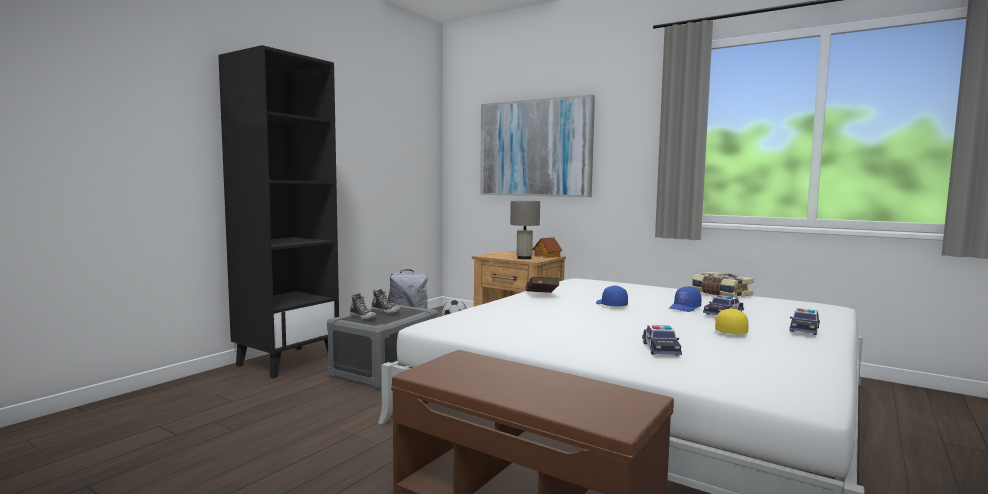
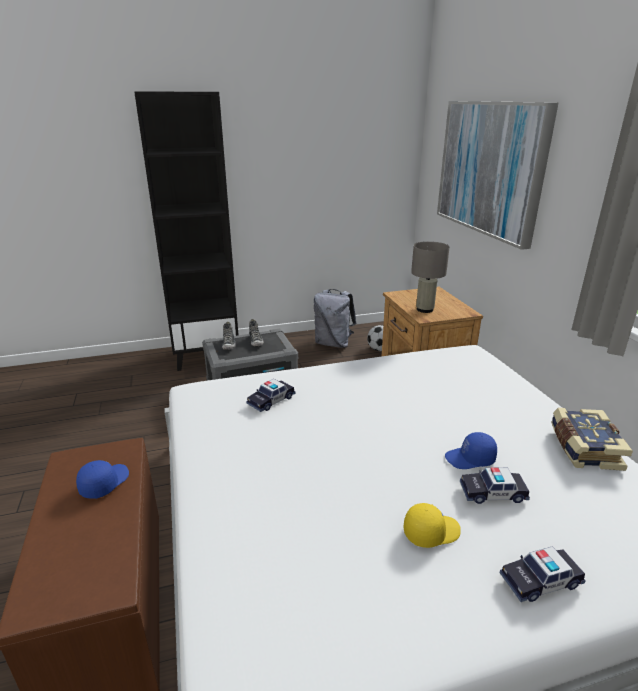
camera: 40 degrees right, 20 degrees up
(541, 296) = (367, 374): red book -> none
(547, 256) = (460, 310): toy house -> none
(610, 305) = (394, 419): blue cap -> blue cap (104, 483)
(660, 349) = (288, 521): toy car -> toy car (271, 400)

